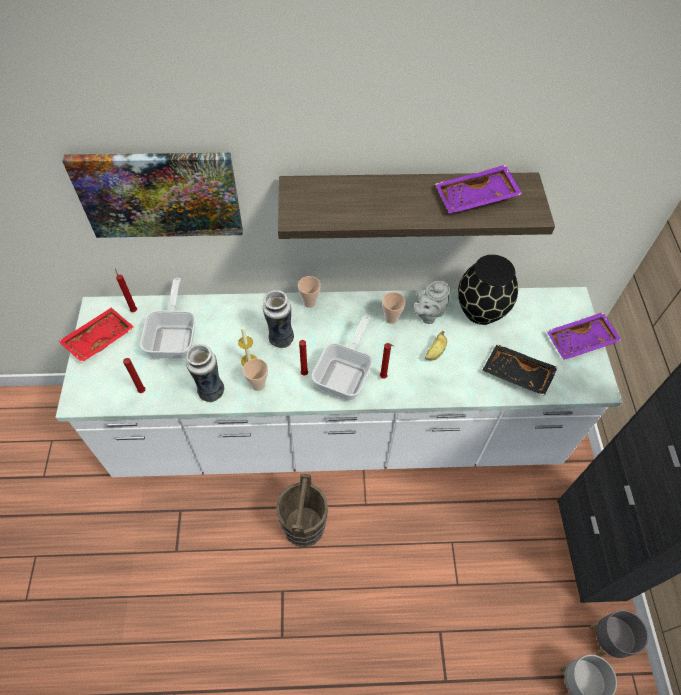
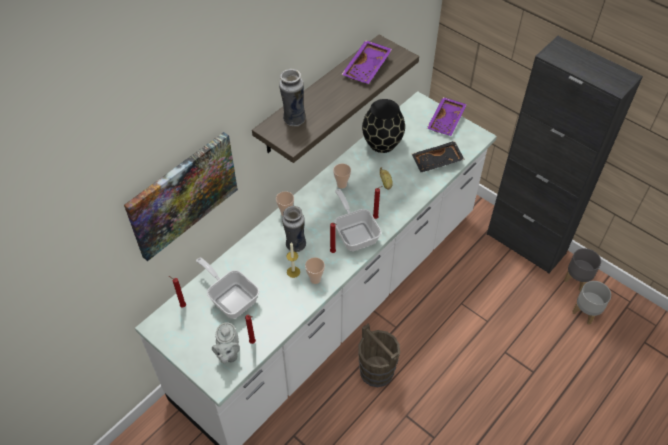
camera: 45 degrees left, 5 degrees down
(99, 338) = (182, 340): red tray -> none
(210, 391) = (293, 306): vase -> vase (293, 120)
(428, 314) = (358, 167): grey teapot -> grey teapot (228, 353)

